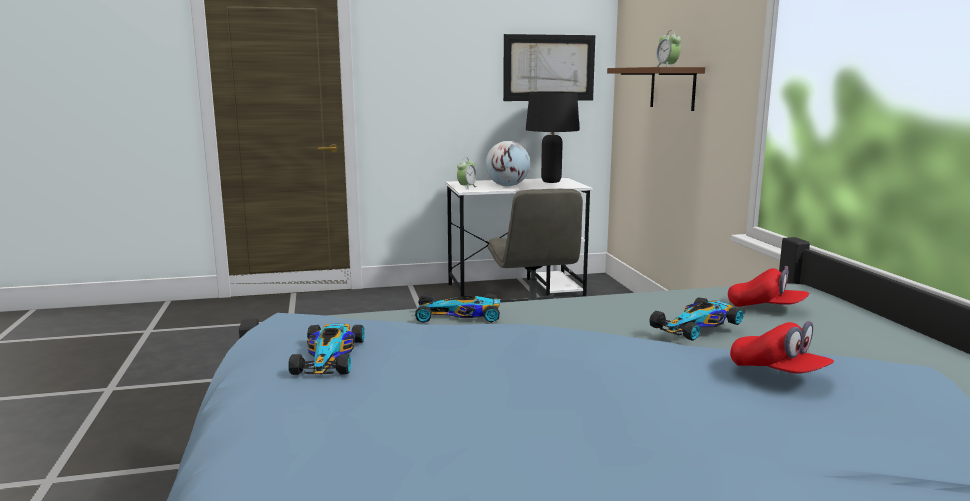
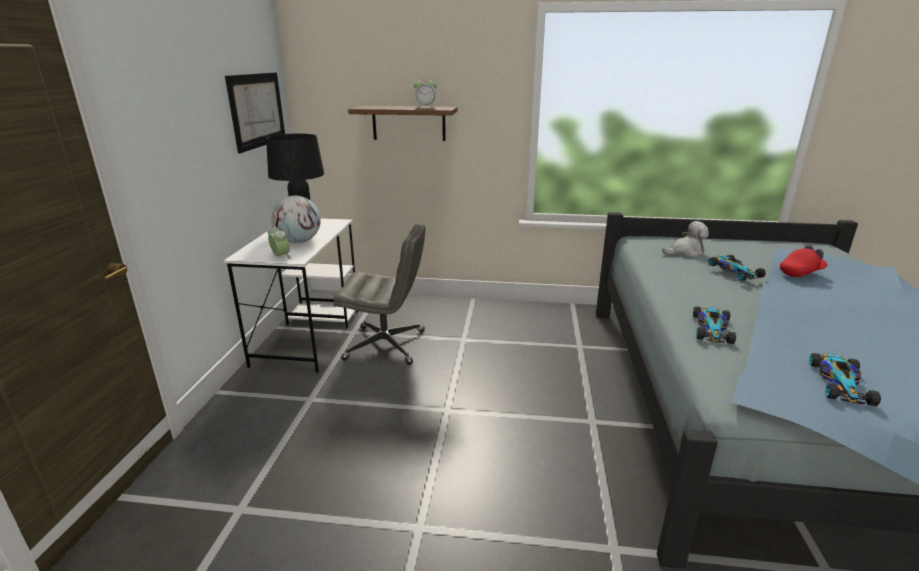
camera: 70 degrees left, 10 degrees up
(329, 356) = (840, 383): toy car -> toy car turned 90 degrees clockwise
(766, 307) = (685, 252): red cap -> plush toy

